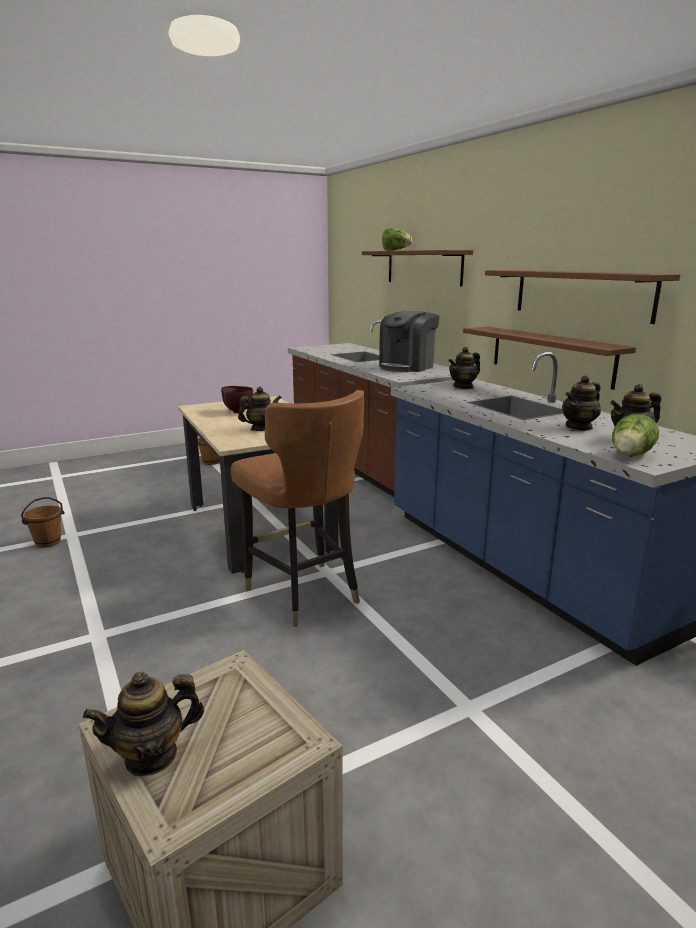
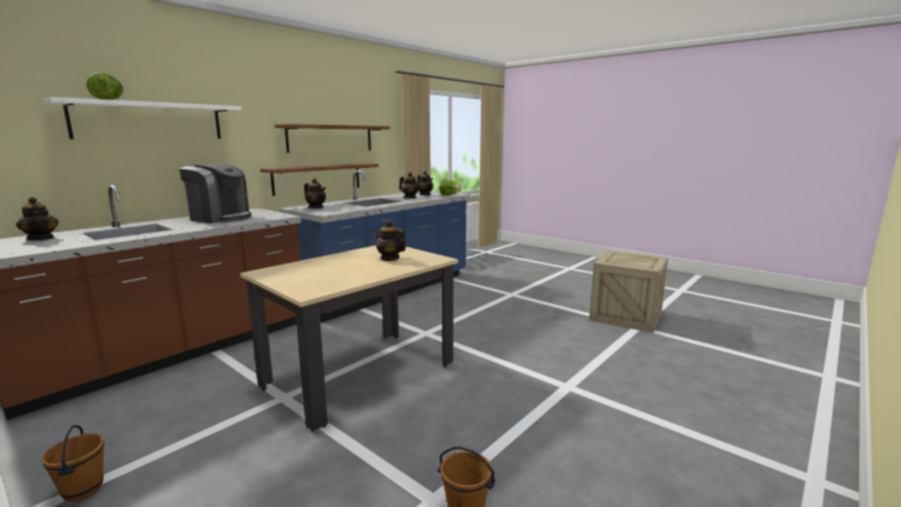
camera: 110 degrees left, 5 degrees down
(151, 756) = (649, 262): teapot -> teapot (41, 238)
(237, 411) = (327, 273): brown bowl -> none
(303, 593) = (458, 335): brown chair -> none
(423, 267) = (150, 121): brown shelf -> white shelf

